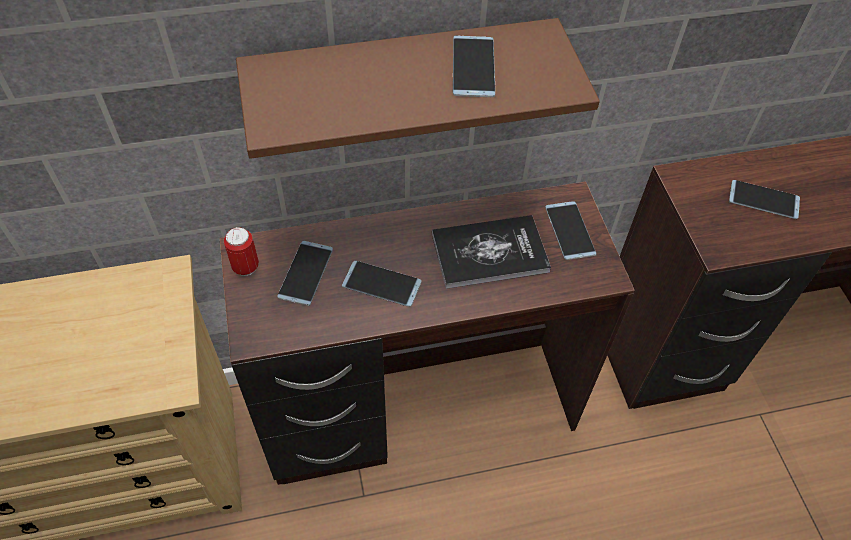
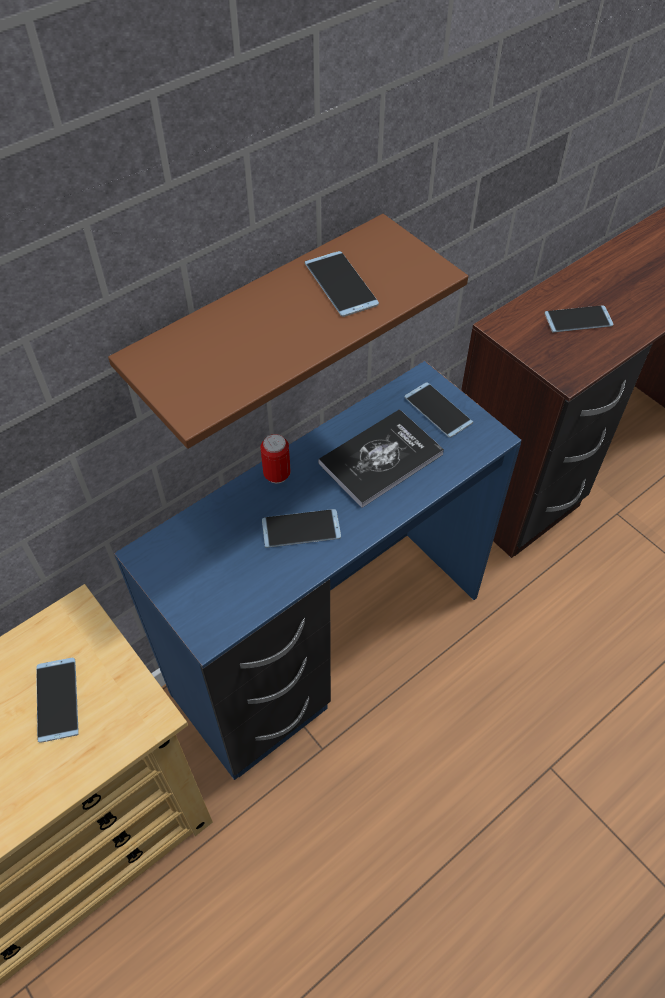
camera: 25 degrees left, 0 degrees up
(245, 267) = (159, 569): can -> can (277, 475)
(306, 273) = (222, 549): phone -> phone (57, 699)
(420, 411) = (331, 646): brown desk -> blue desk

